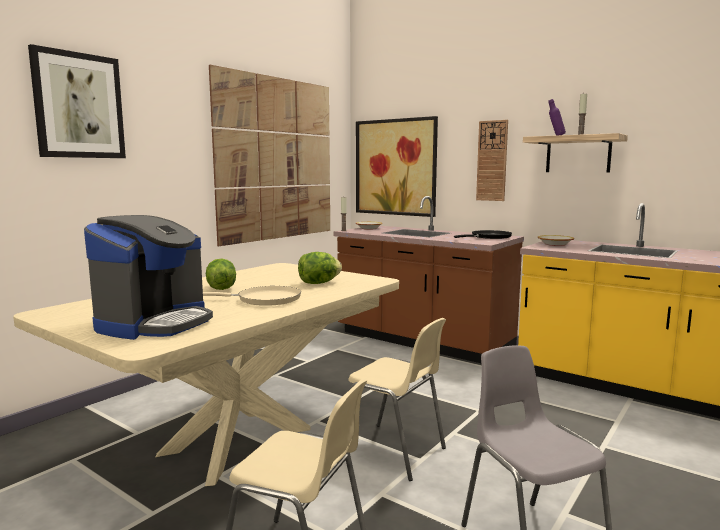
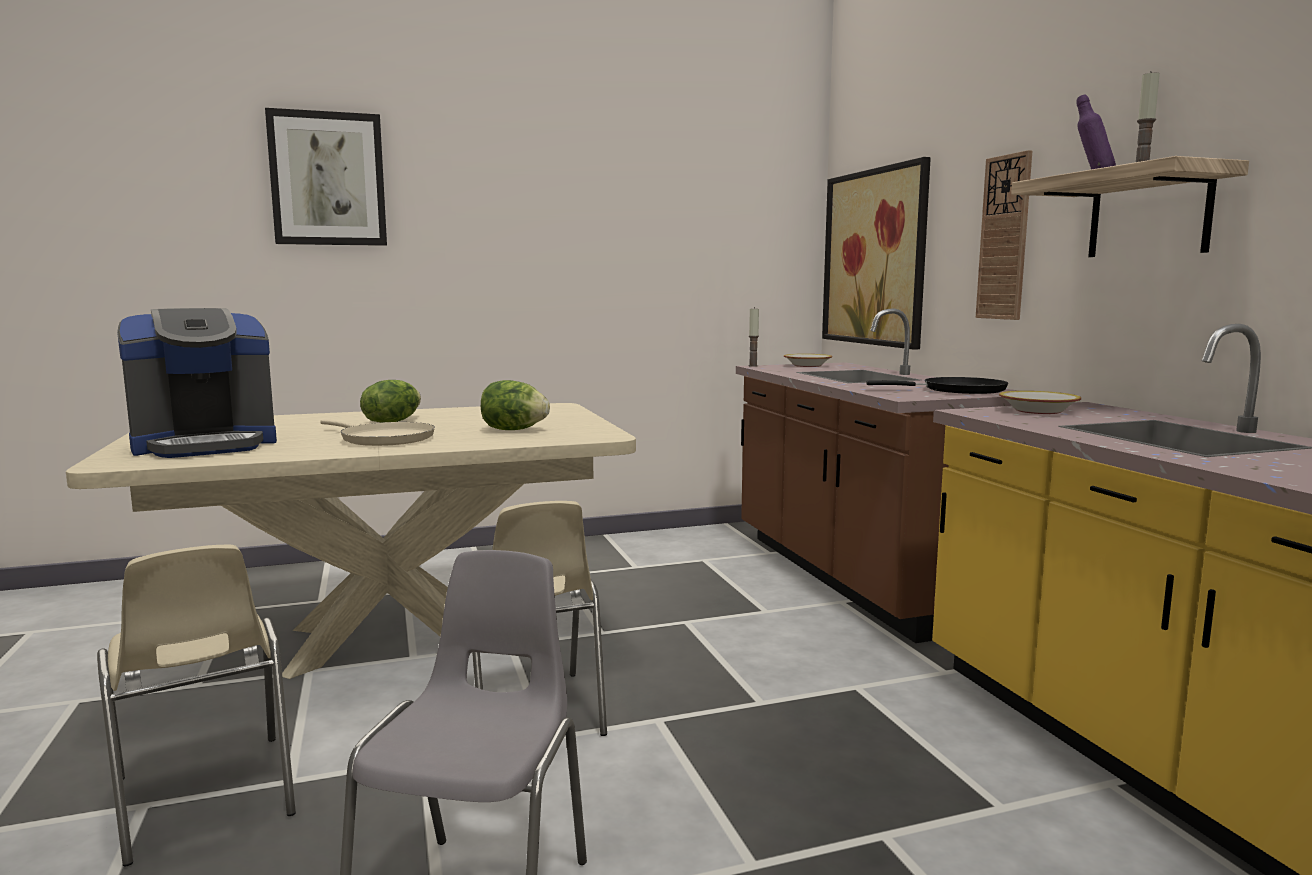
camera: 35 degrees right, 0 degrees up
(276, 159) = (654, 246): picture -> none

